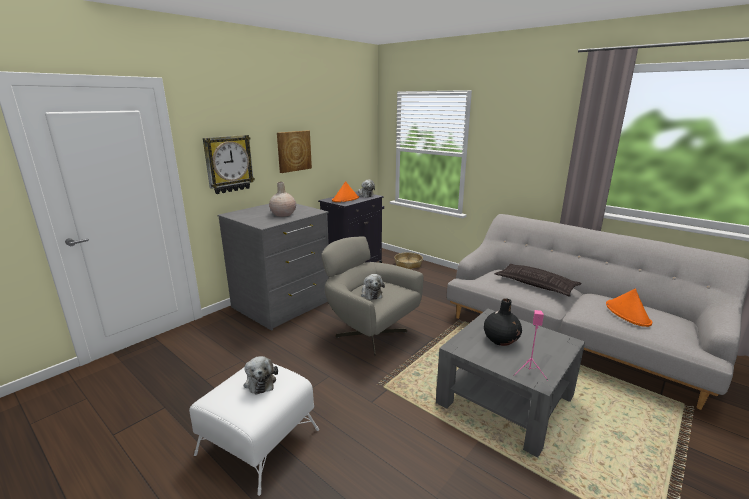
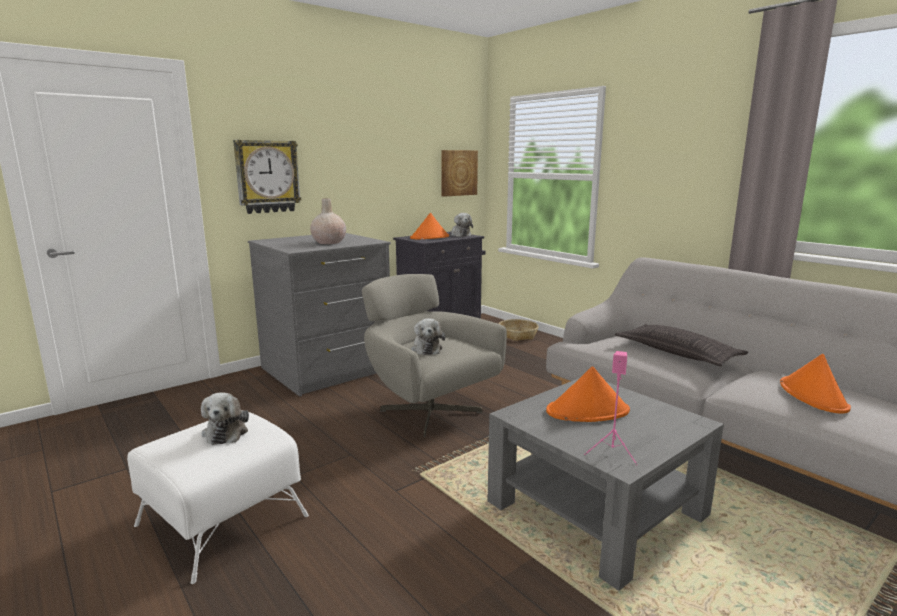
camera: 10 degrees right, 5 degrees down
(293, 151) = (360, 168): picture -> picture (458, 173)
(501, 340) = (588, 411): black vase -> orange hat

